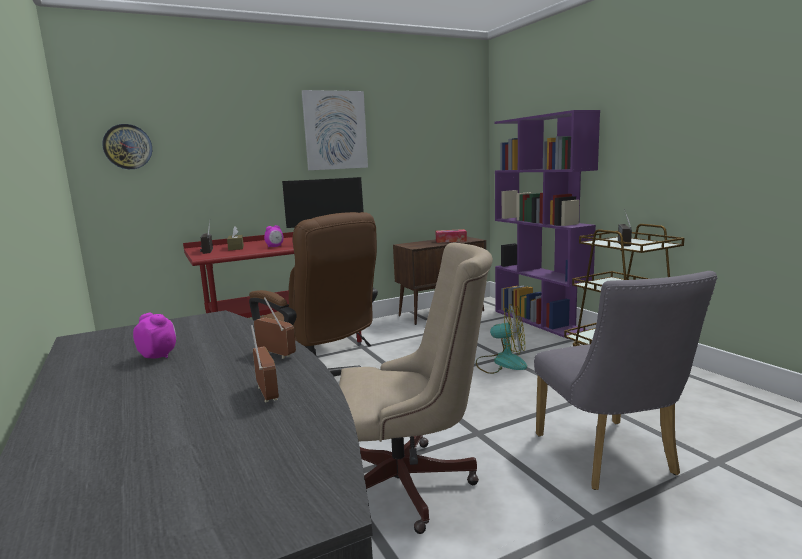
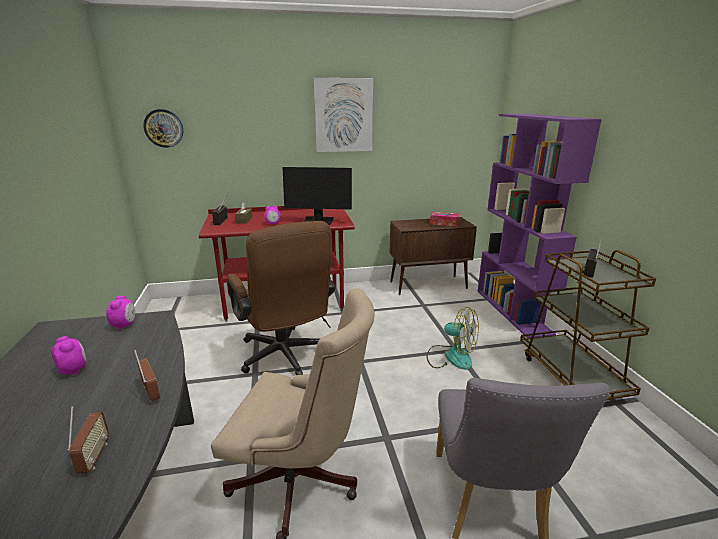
camera: 15 degrees right, 10 degrees up
(179, 325) = (124, 325): none -> alarm clock

